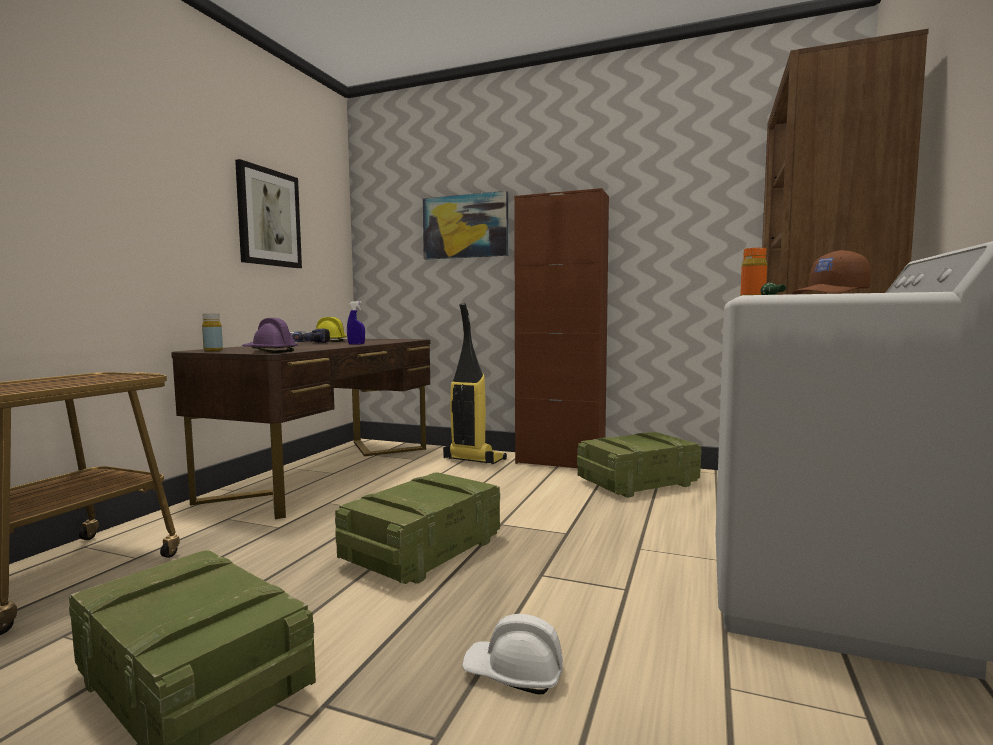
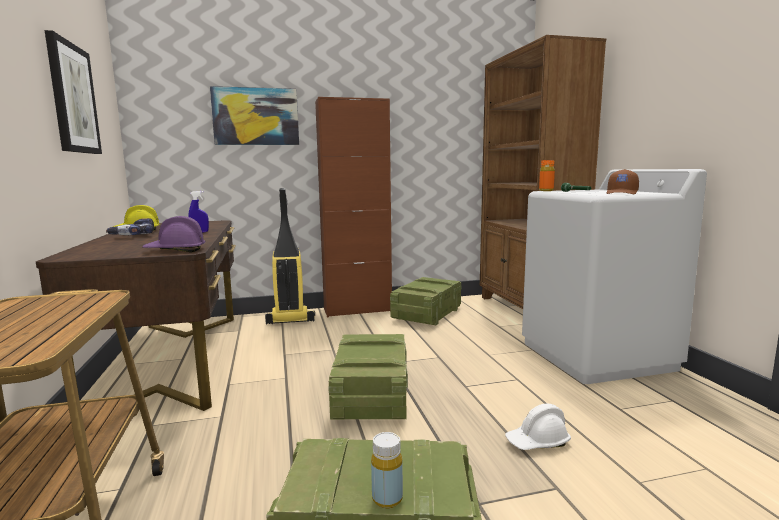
camera: 35 degrees left, 5 degrees up
(213, 350) = (91, 255): yellow bottle -> yellow bottle (387, 499)

